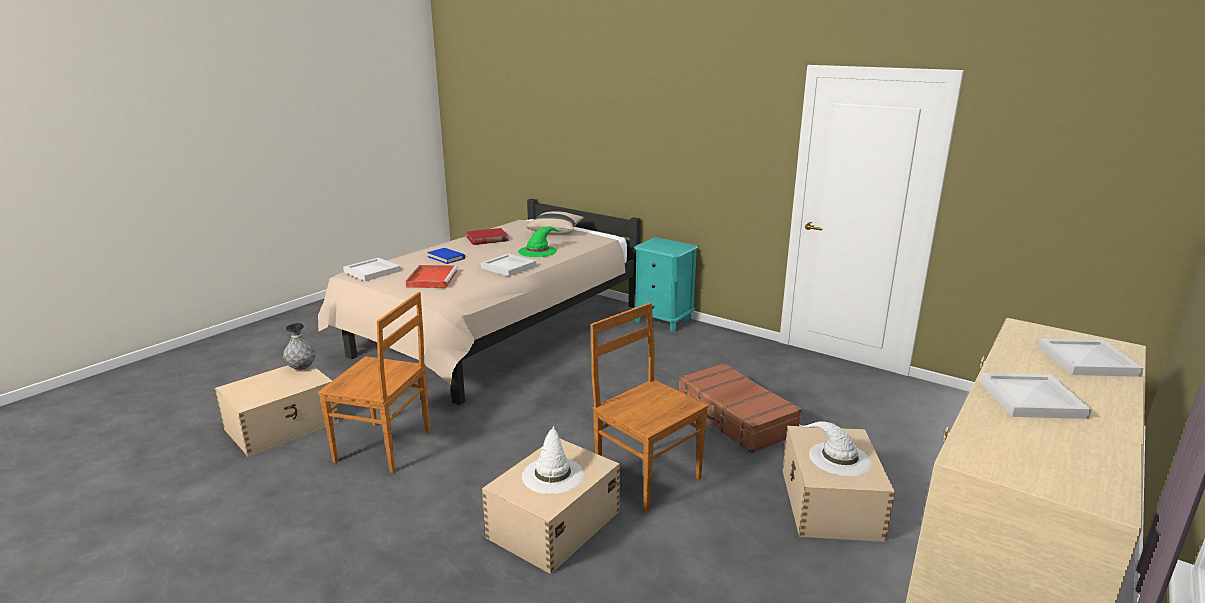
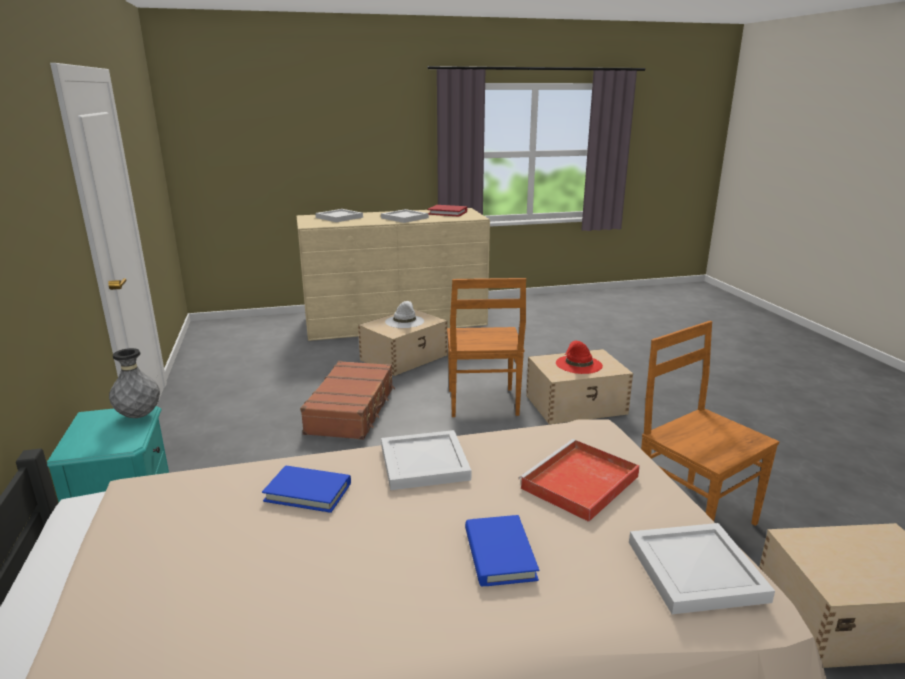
camera: 140 degrees left, 0 degrees up
(302, 368) = (829, 580): grey vase -> grey vase (139, 415)
(487, 239) = (313, 615): red book -> red book (447, 213)
(538, 251) = (308, 492): green hat -> blue book
(552, 474) = (578, 364): white hat -> red hat
(556, 231) = (130, 566): beige pillow -> none

